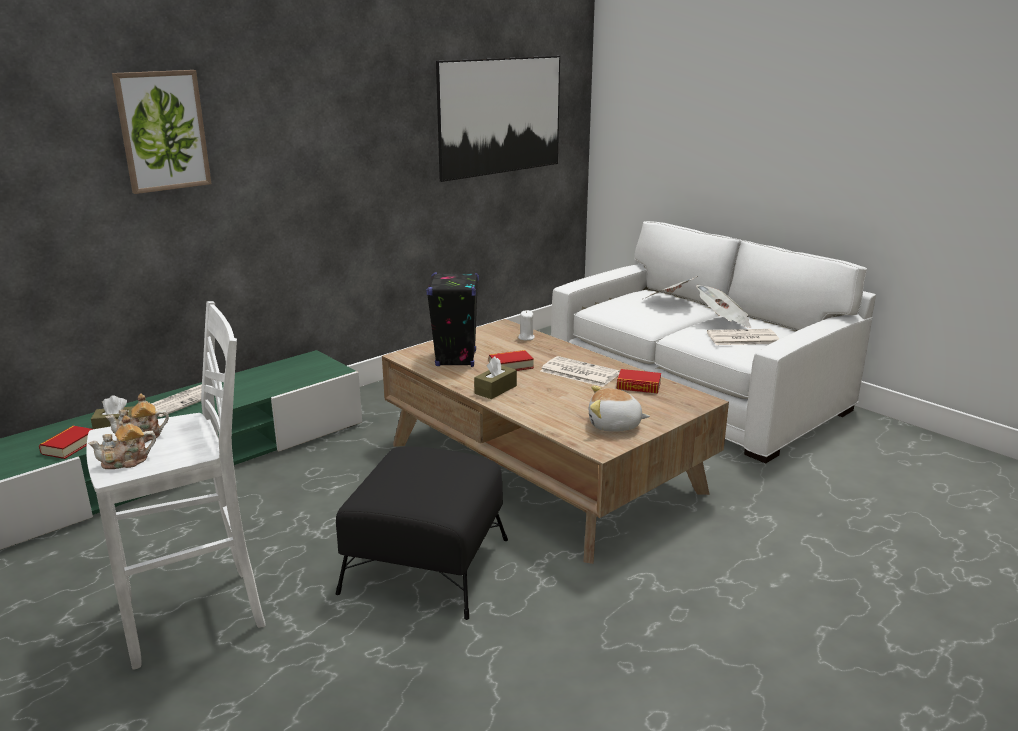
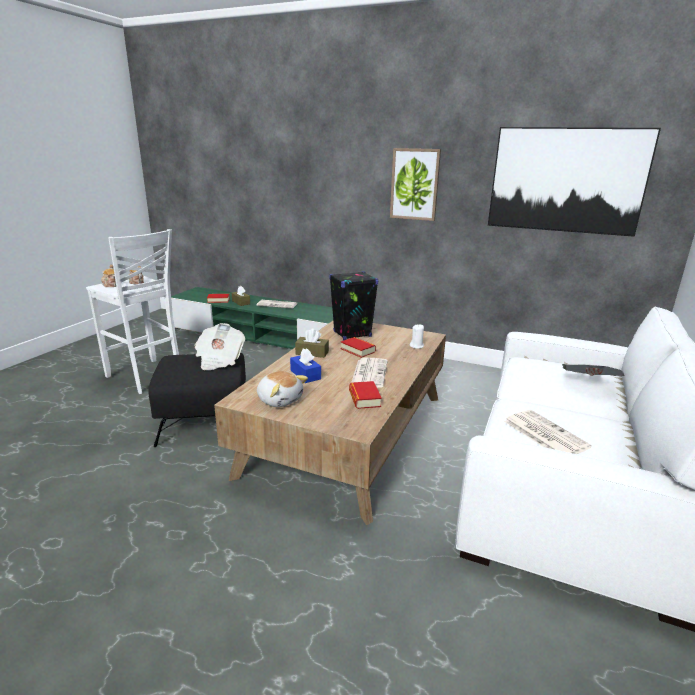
camera: 65 degrees right, 0 degrees up
(162, 131) = (301, 159): picture -> picture (414, 184)
(558, 403) = (305, 374): none -> blue tissue box
(614, 425) = (280, 399): plush toy -> plush toy turned 150 degrees clockwise
(723, 321) = (580, 418): newspaper -> newspaper (219, 360)

